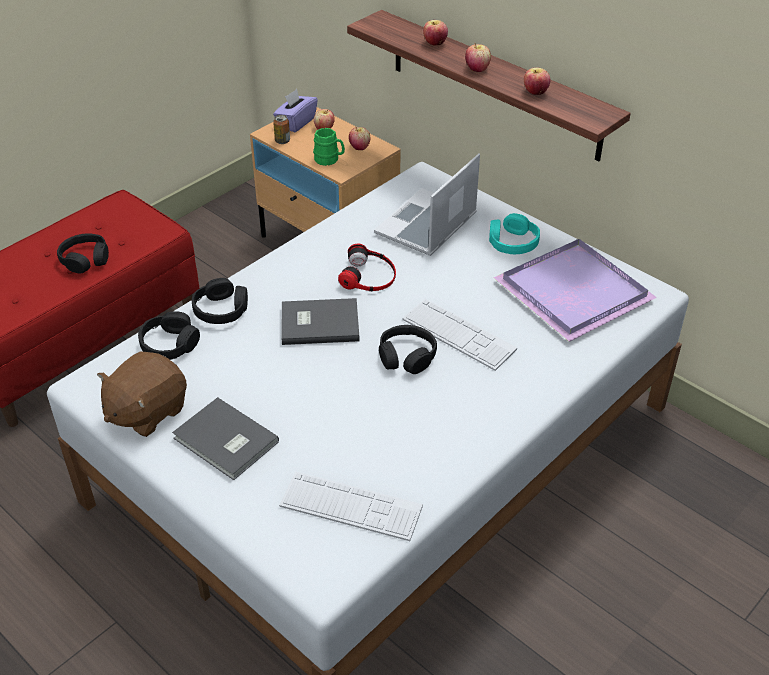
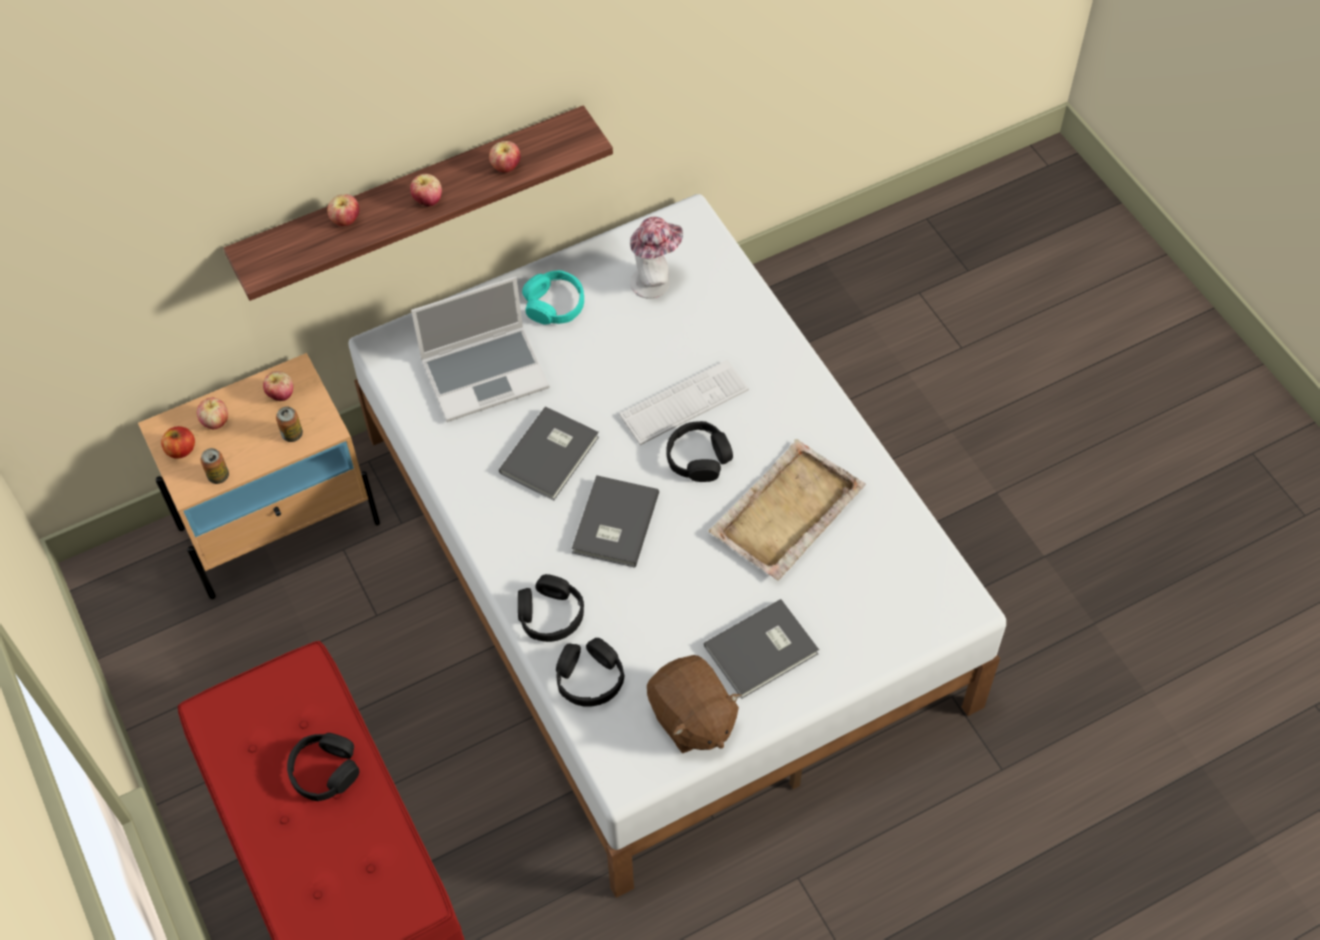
camera: 70 degrees left, 15 degrees up
(296, 122) = (181, 450): purple tissue box -> apple
(329, 160) = (292, 434): green mug -> can
(351, 507) = (884, 562): keyboard -> none
(369, 276) = (552, 455): headphones -> grey book
(376, 424) = (786, 512): none -> beige tray
(426, 225) = (486, 373): laptop -> laptop turned 75 degrees counterclockwise
(573, 289) = (655, 281): purple tray -> hat

